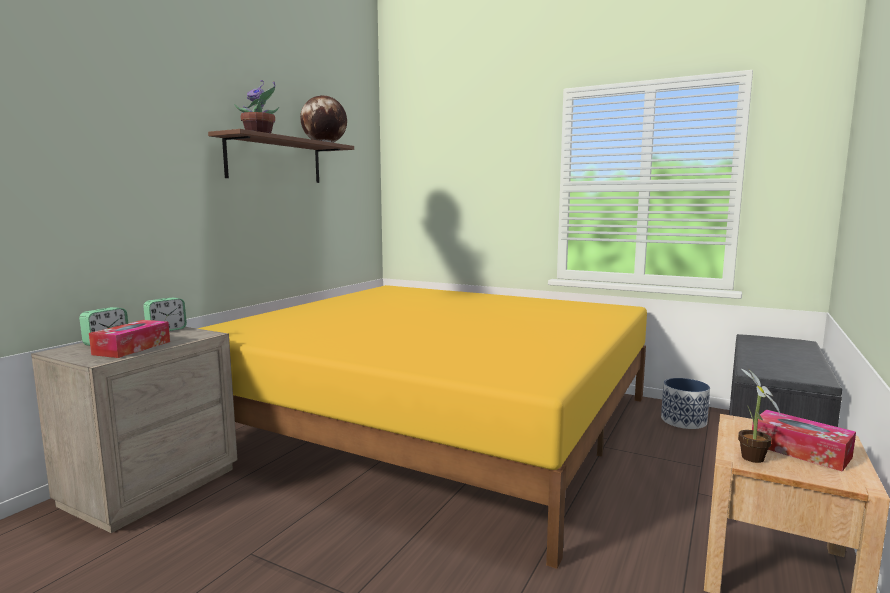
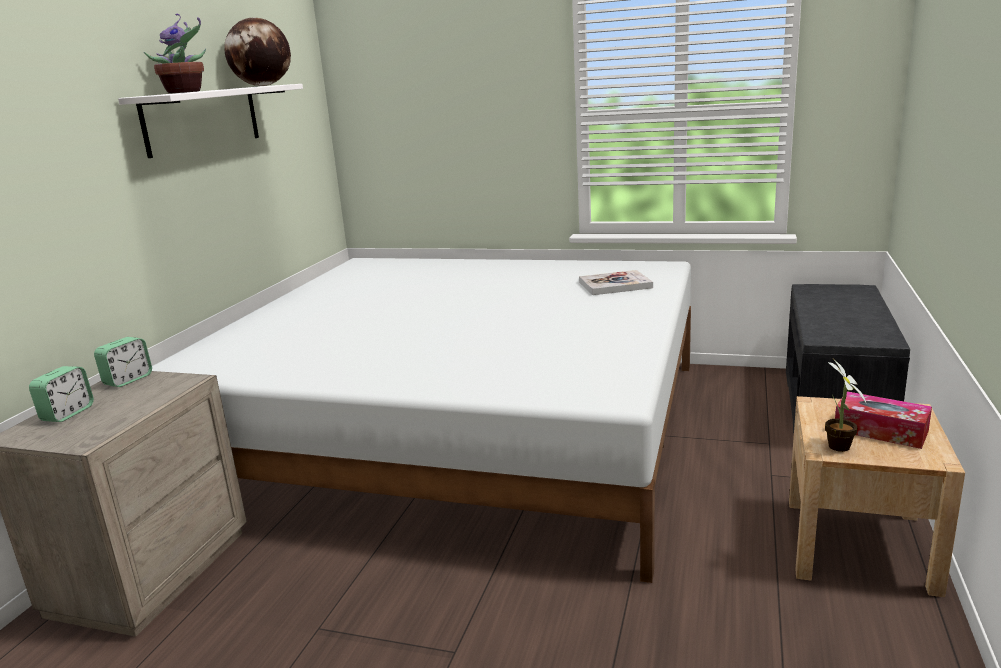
camera: 10 degrees left, 10 degrees up
(132, 348) = (110, 416): tissue box -> none
(275, 160) = (202, 119): brown shelf -> white shelf
(436, 419) = (462, 429): yellow bed -> white bed
(575, 315) = (615, 285): none -> book
(684, 421) = (740, 390): planter -> none

